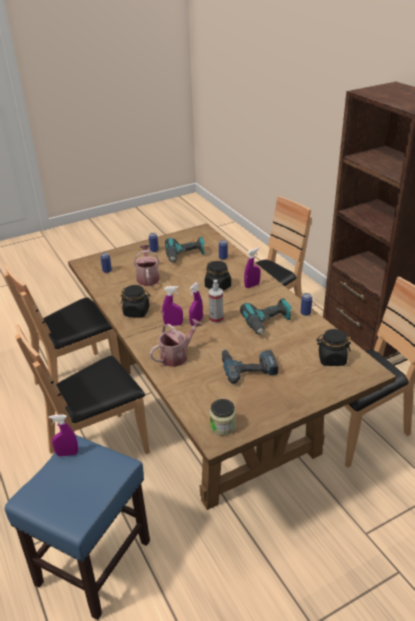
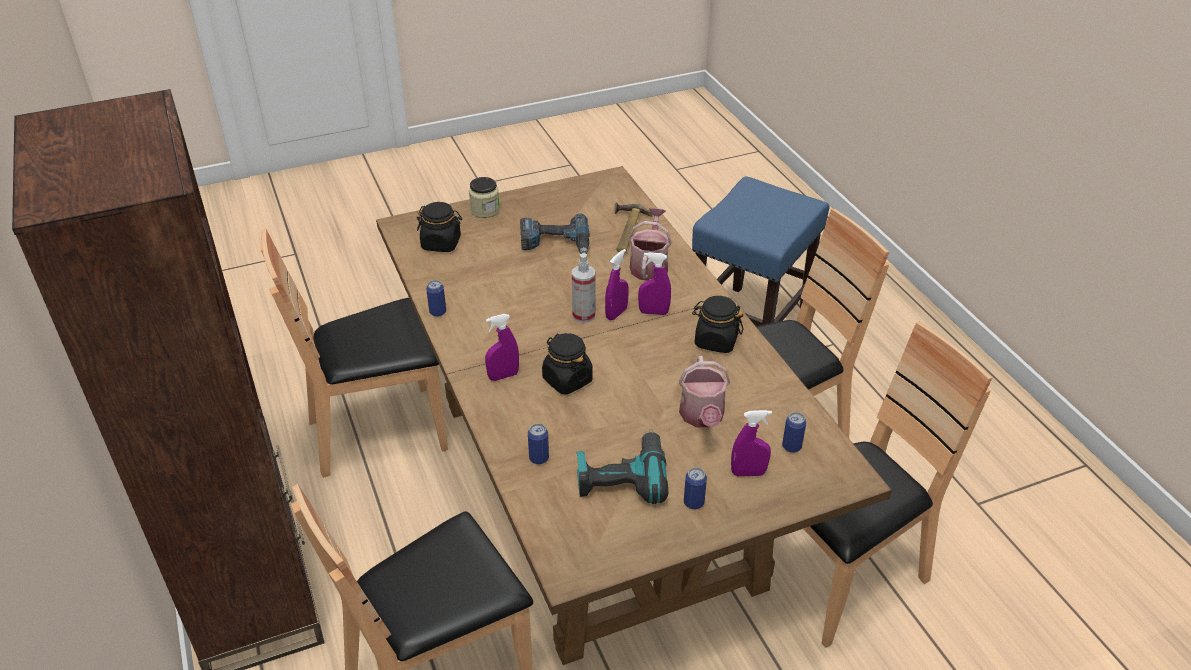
camera: 175 degrees left, 5 degrees up
(67, 453) = (779, 233): purple spray bottle -> purple spray bottle (748, 473)
(177, 356) = (649, 265): watering can -> watering can turned 135 degrees clockwise
(197, 382) = (625, 231): none -> hammer
(223, 426) = (602, 188): jar -> jar (485, 210)
(268, 323) = (504, 301): power drill -> none

